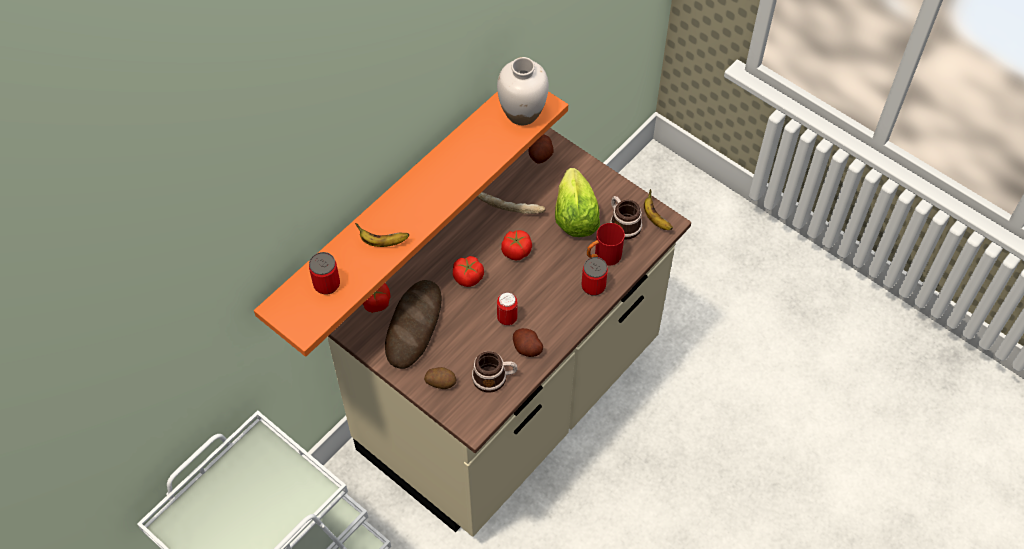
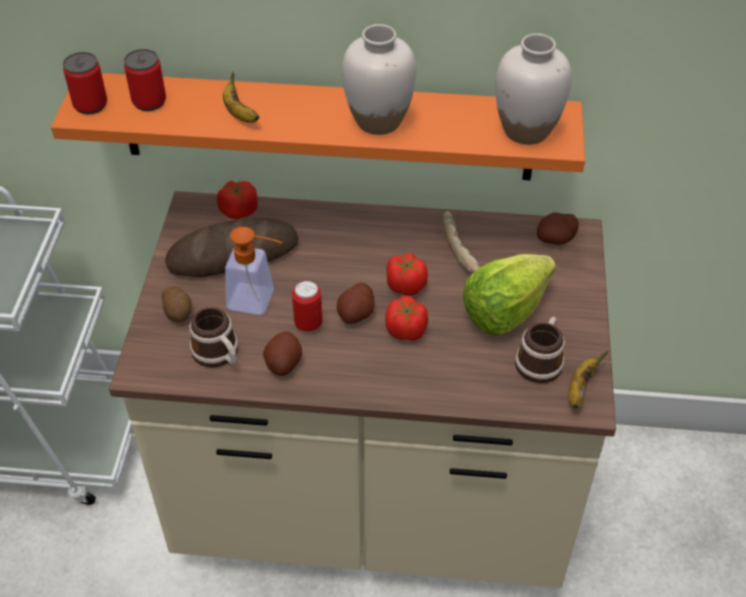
camera: 55 degrees right, 10 degrees down
(452, 177) = (378, 121): none -> white vase
(467, 333) = (259, 301): none -> soap dispenser
(468, 277) = (334, 264): tomato -> tomato (406, 330)
(518, 289) = (356, 314): none -> potato
(593, 286) = (424, 379): can -> can (90, 105)
(603, 257) = (474, 367): red mug -> none

